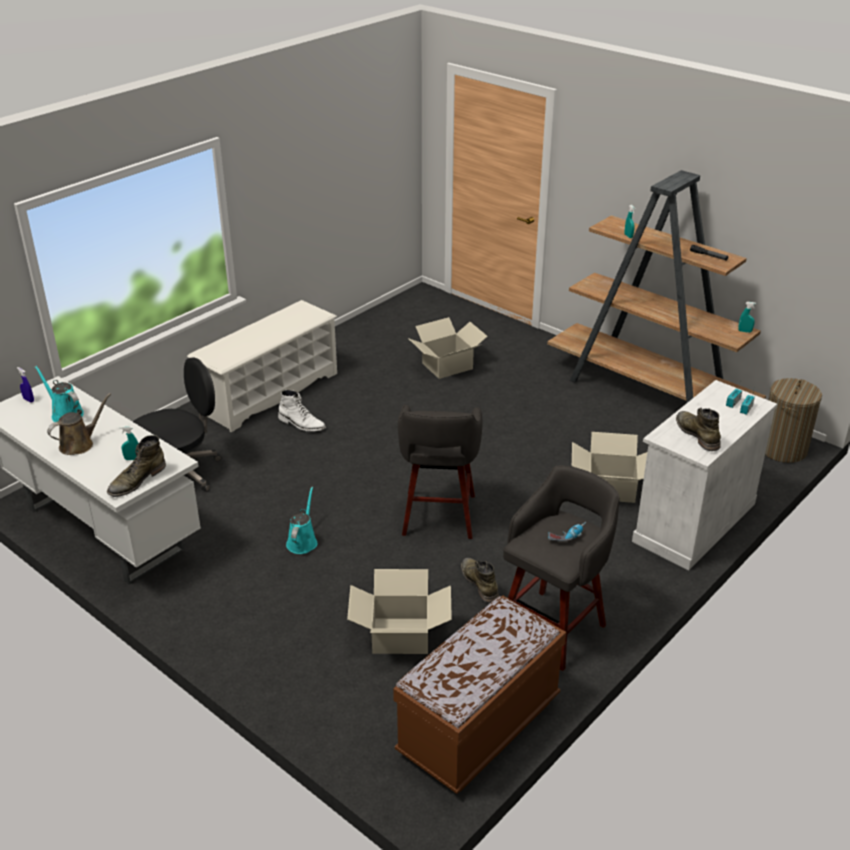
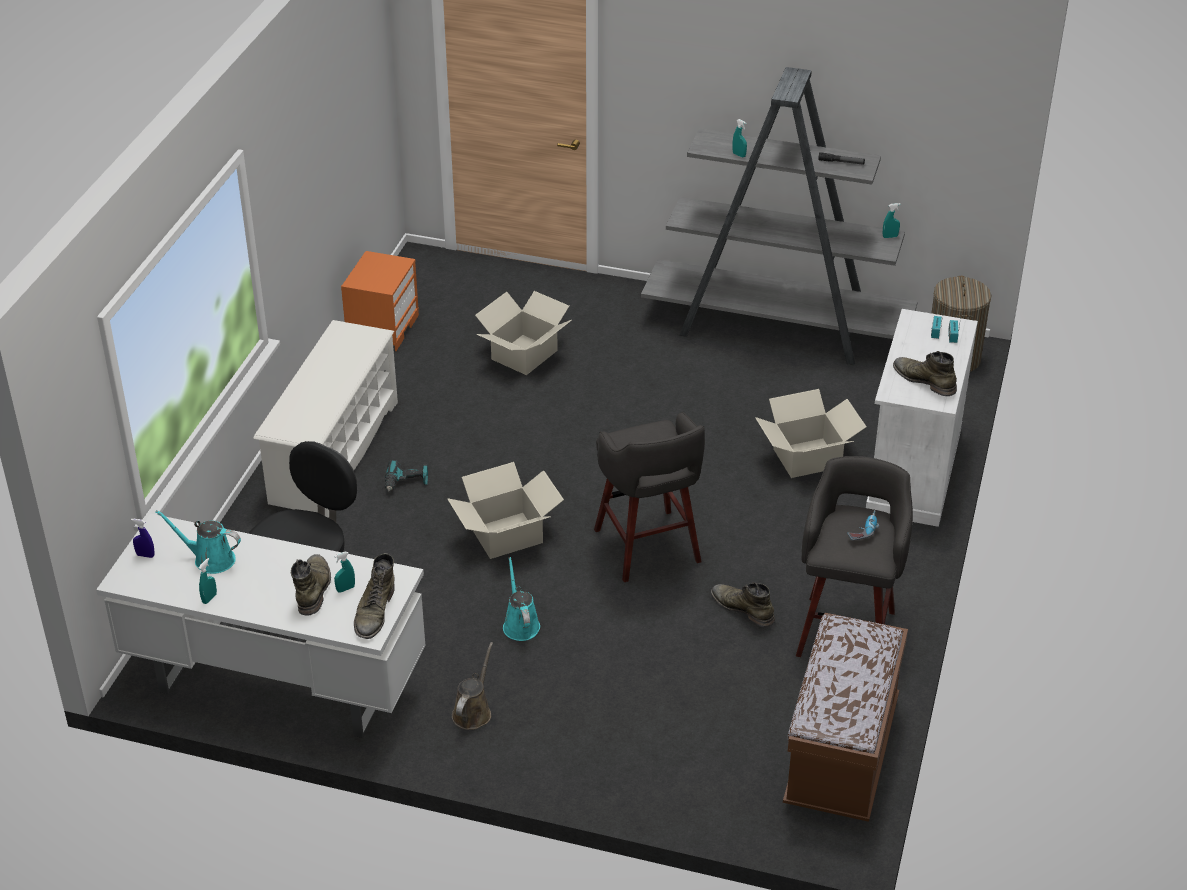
camera: 25 degrees left, 5 degrees up
(39, 438) = (209, 598): none -> turquoise spray bottle
(79, 444) = (265, 590): brown watering can -> brown watering can (473, 712)
(111, 452) = (313, 588): none -> green boot
(301, 424) = (406, 482): white boot -> power drill
(364, 327) = (382, 328): none -> orange nightstand
(400, 635) = (701, 691): cardboard box -> cardboard box (506, 535)
(649, 394) = (777, 328): brown bookcase -> grey bookcase

